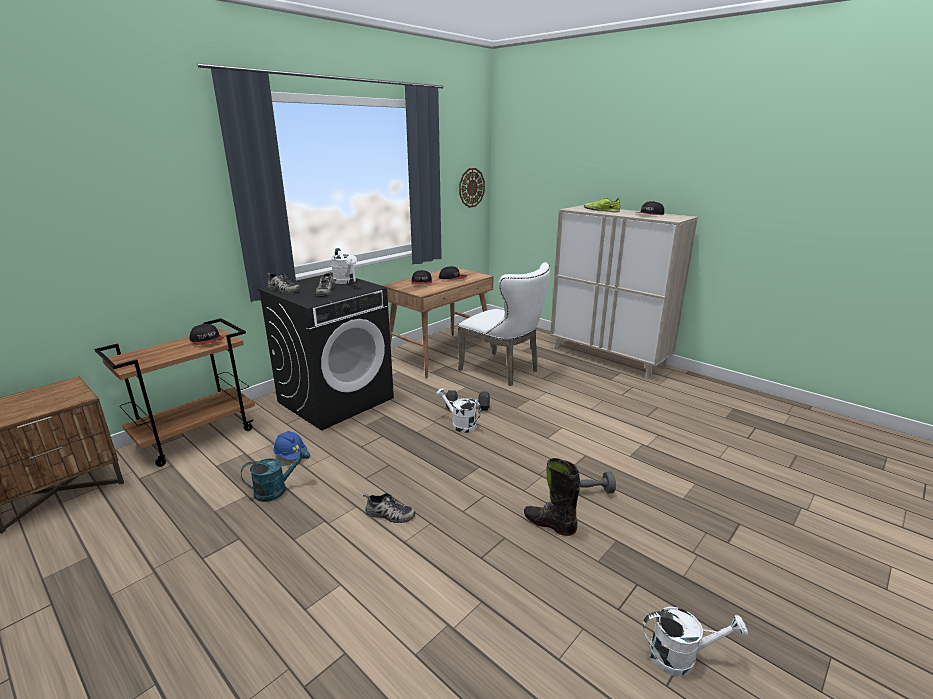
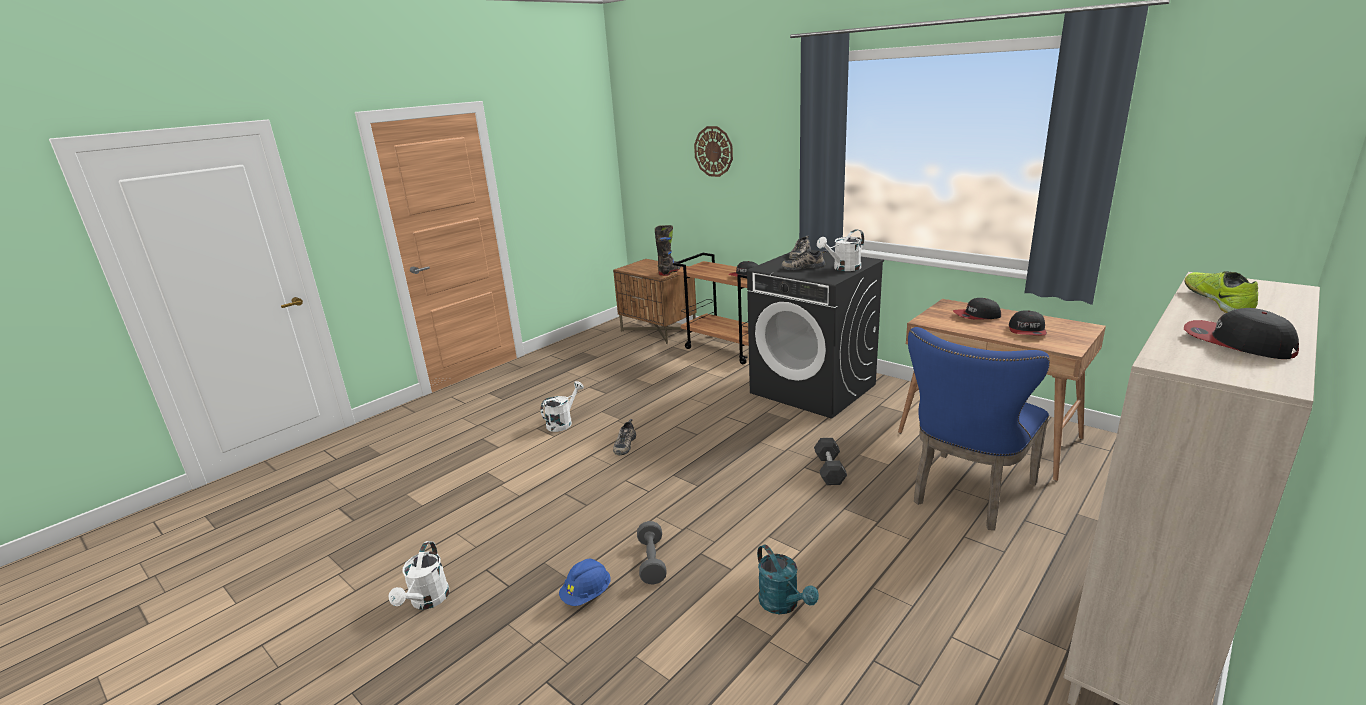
camera: 90 degrees right, 0 degrees up
(276, 490) = (658, 393): turquoise watering can -> turquoise watering can (783, 605)
(291, 455) = (706, 389): blue hard hat -> blue hard hat (587, 595)
(460, 424) = (784, 467): white watering can -> white watering can (563, 422)
(471, 187) = (1255, 196): wall clock -> wall clock (713, 151)
(504, 370) = (968, 495): white chair -> blue chair
(549, 524) = (600, 533): black boot -> black boot (670, 272)

